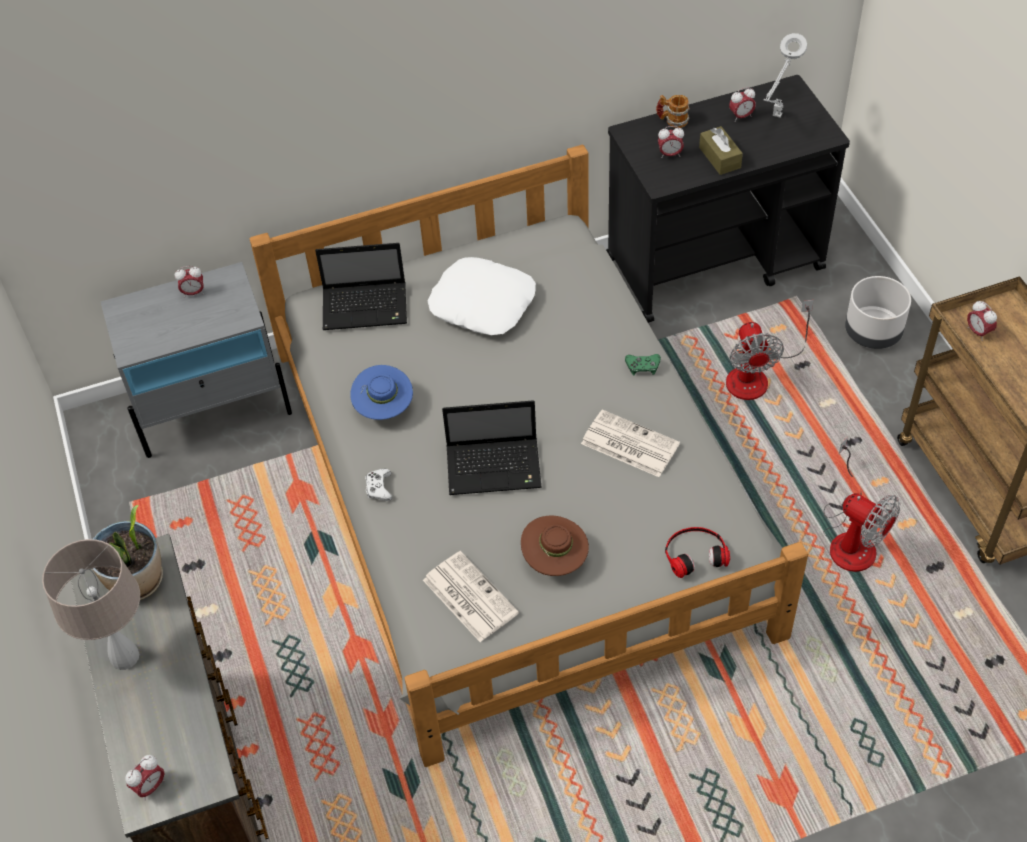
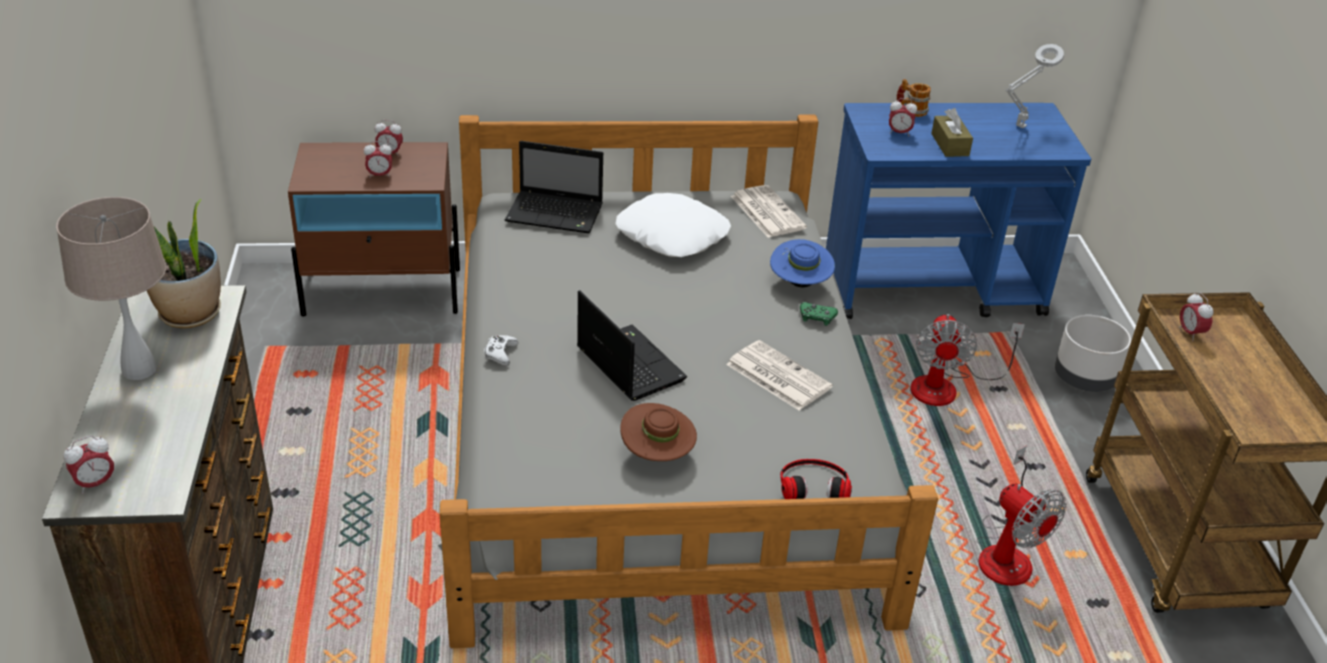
camera: 10 degrees right, 15 degrees down
(213, 408) = (383, 292): grey nightstand -> brown nightstand
(384, 408) = (536, 292): blue hat -> blue hat (799, 283)
(468, 596) = (550, 464): newspaper -> newspaper (766, 212)
(496, 467) = (628, 363): laptop -> laptop turned 135 degrees counterclockwise
(716, 263) = (934, 288): black cart -> blue cart
(741, 116) = (983, 120): alarm clock -> alarm clock (379, 175)

